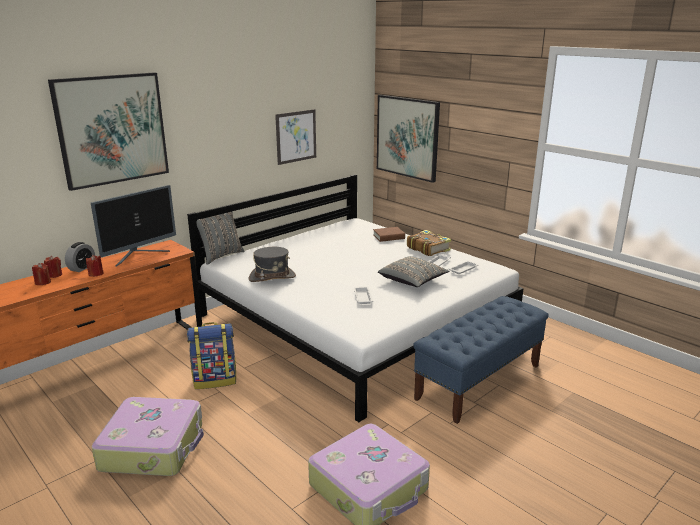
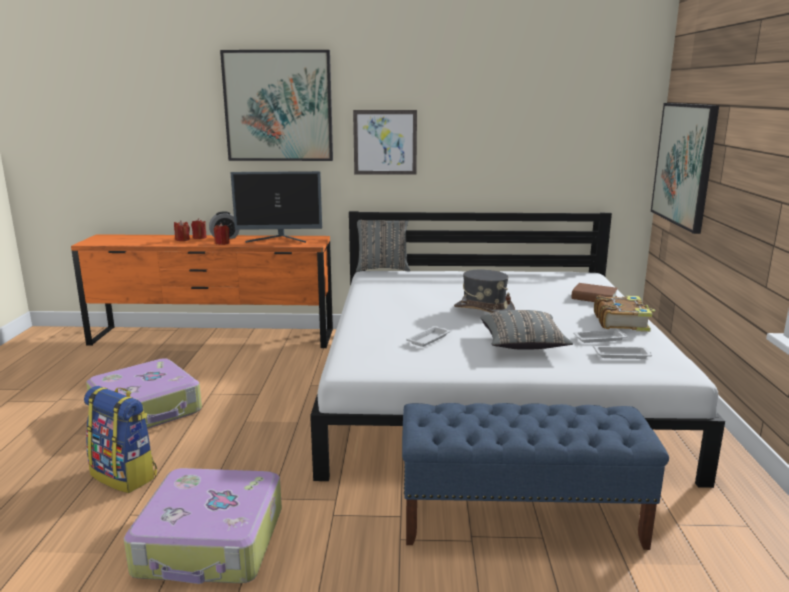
camera: 45 degrees right, 5 degrees down
(215, 380) = (272, 384): backpack -> backpack (125, 475)
(272, 277) = (384, 296): grey hat -> grey hat (483, 309)
(296, 136) = (515, 146): picture -> picture (385, 142)

